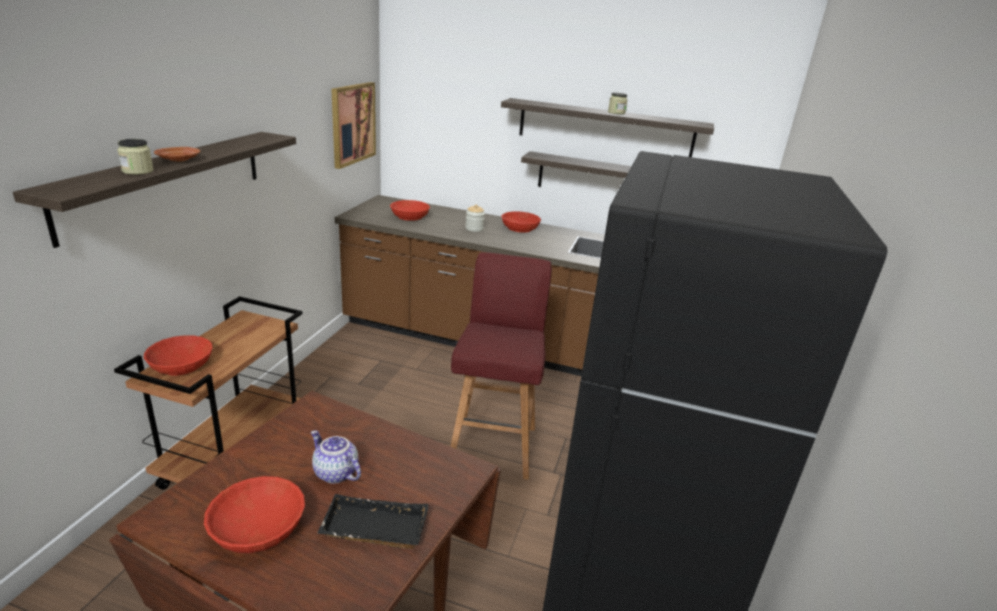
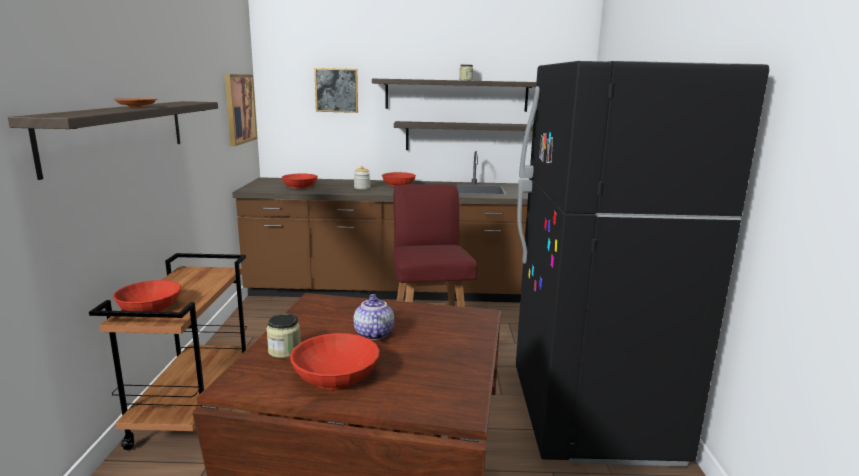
camera: 15 degrees left, 10 degrees down
(137, 171) = (110, 110): jar -> jar (284, 350)
(334, 473) = (372, 334): teapot -> teapot turned 60 degrees clockwise
(372, 530) = (436, 358): black tray -> none
(466, 107) = (336, 90): none -> picture

